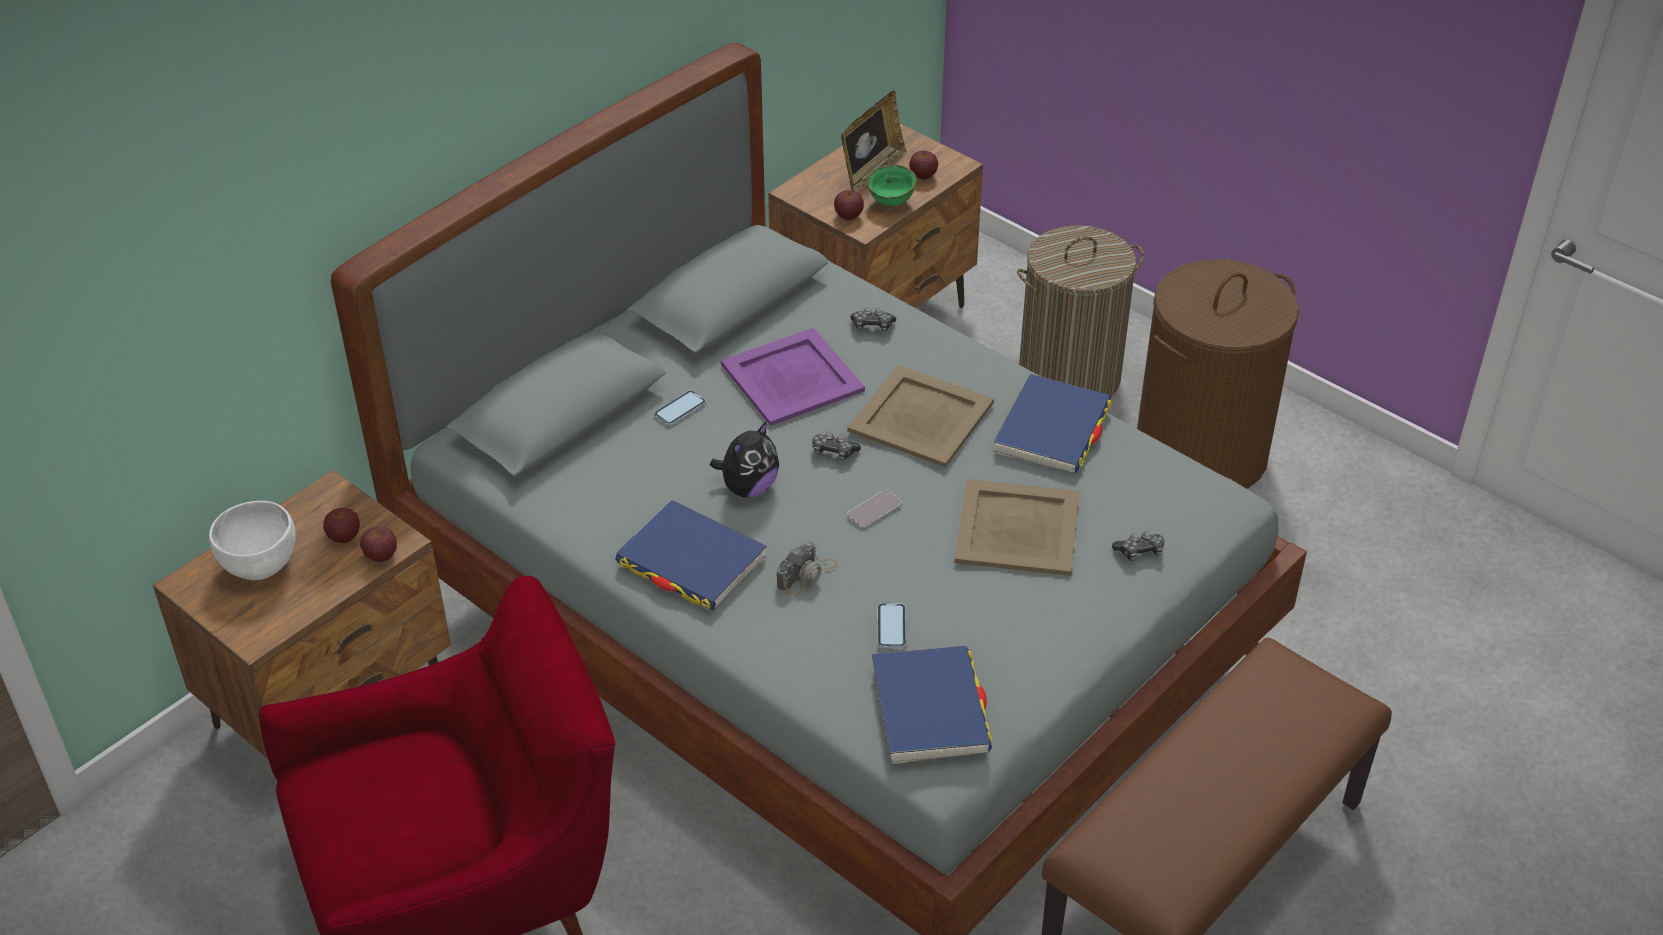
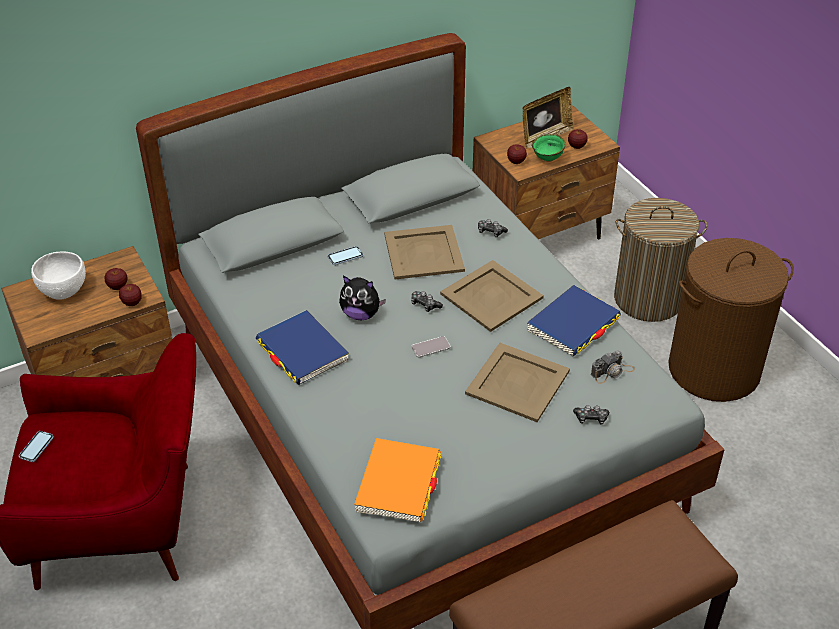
camera: 20 degrees right, 0 degrees up
(748, 487) = (361, 314): plush toy -> plush toy turned 45 degrees clockwise
(792, 376) = (424, 252): purple tray -> beige tray
(806, 574) = (367, 377): camera -> camera (612, 372)
(891, 627) = (401, 424): phone -> phone (36, 447)
(930, 709) = (398, 483): blue book -> orange book

